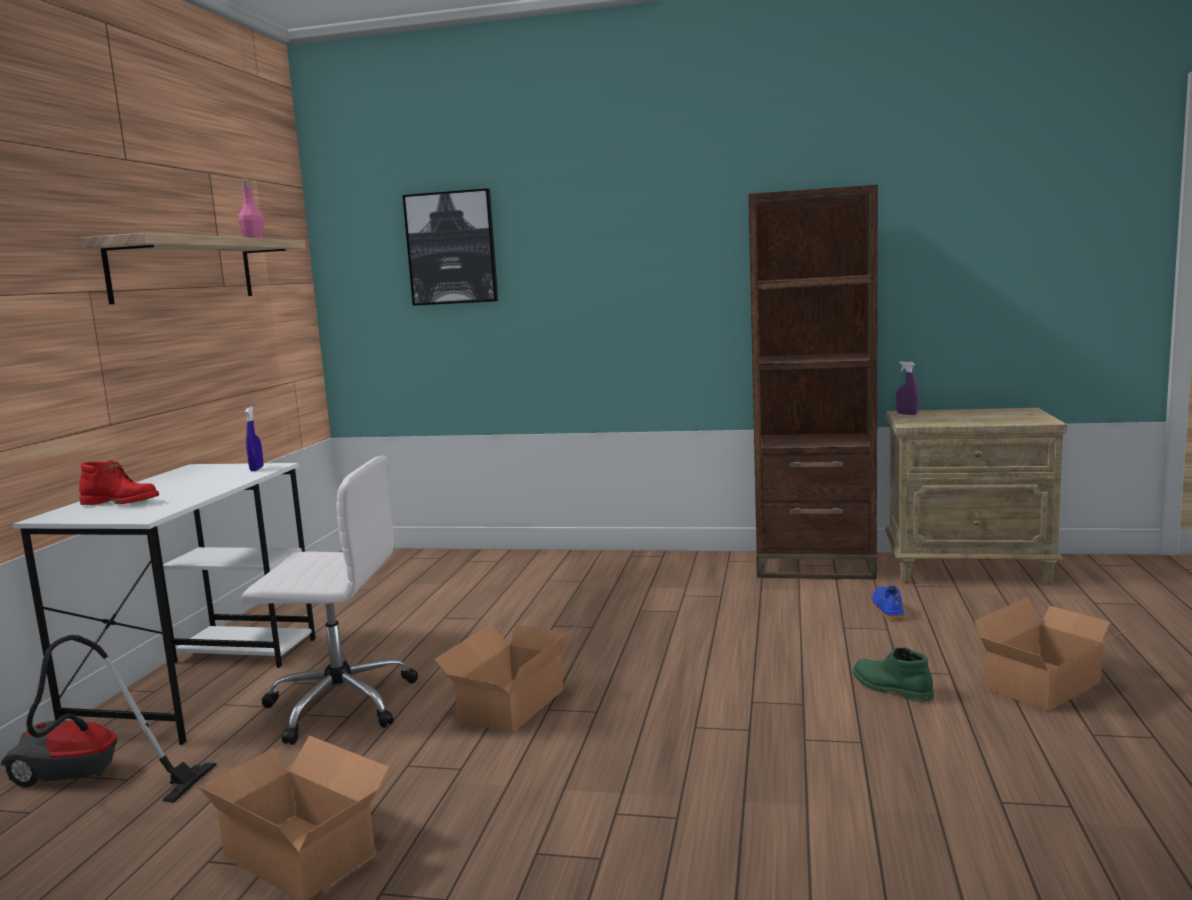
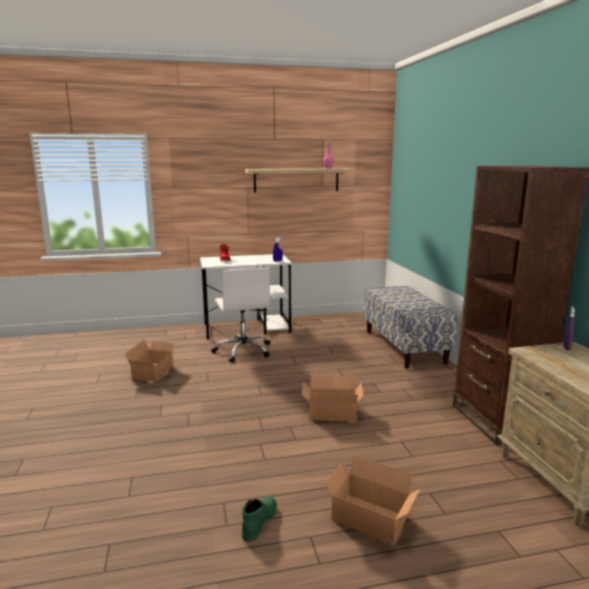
camera: 65 degrees right, 5 degrees up
(89, 780) = (183, 335): vacuum cleaner -> none
(451, 248) = (423, 176): picture -> none
(507, 705) = (257, 377): cardboard box -> cardboard box (331, 411)
(527, 564) = (404, 346): none -> bench
(887, 610) = (443, 453): blue shoe -> none
(890, 688) = (328, 463): green boot -> green boot (259, 521)

